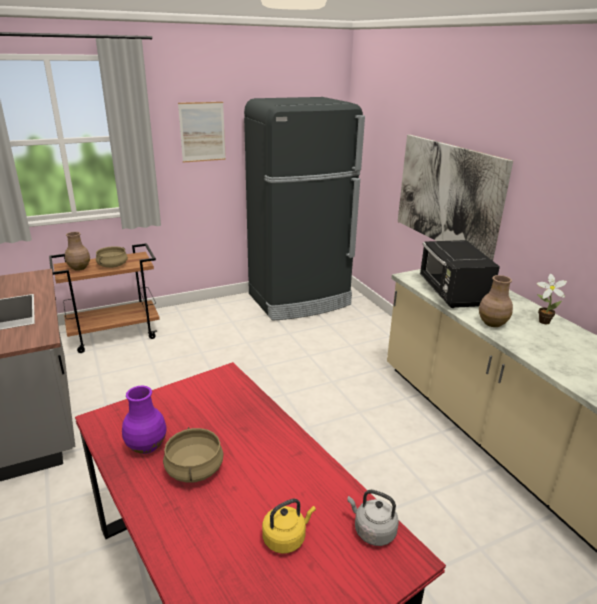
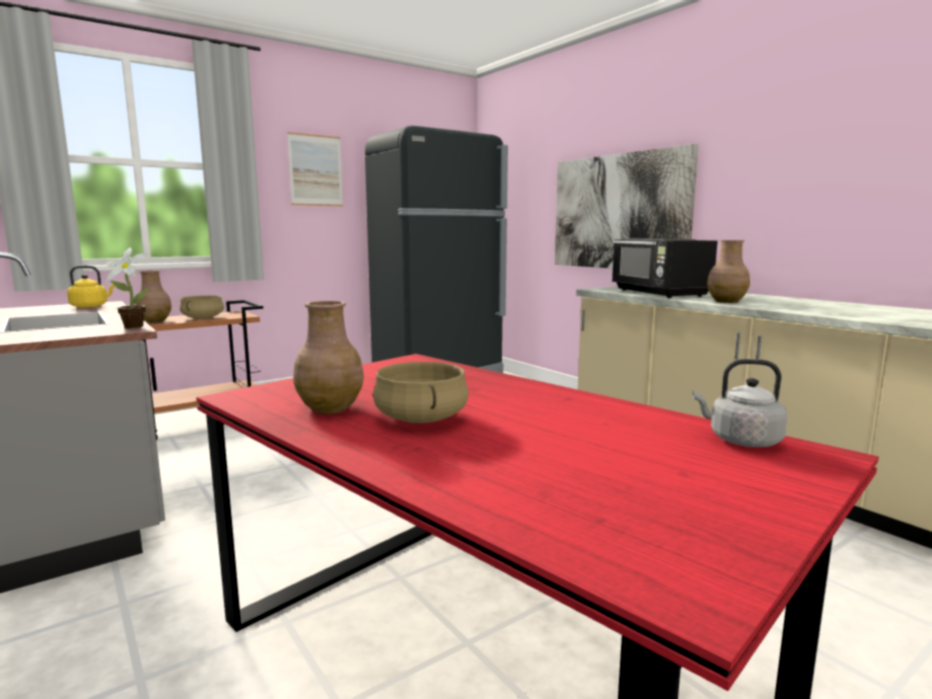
camera: 10 degrees left, 15 degrees down
(147, 446) = (331, 408): purple vase -> brown vase
(286, 538) = (619, 456): yellow kettle -> yellow kettle (91, 306)
(542, 321) = (778, 299): potted plant -> potted plant (132, 326)

